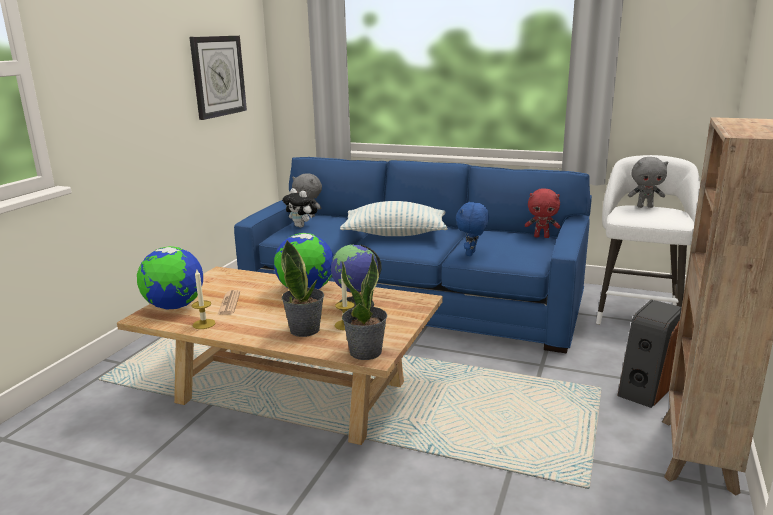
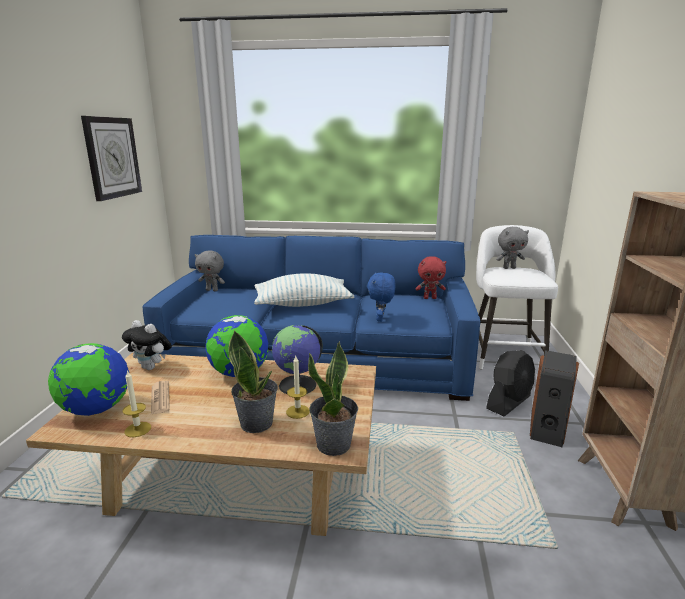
camera: 15 degrees left, 0 degrees up
(301, 226) = (209, 301): plush toy -> plush toy (151, 367)
(613, 359) = (509, 402): none -> black fan

